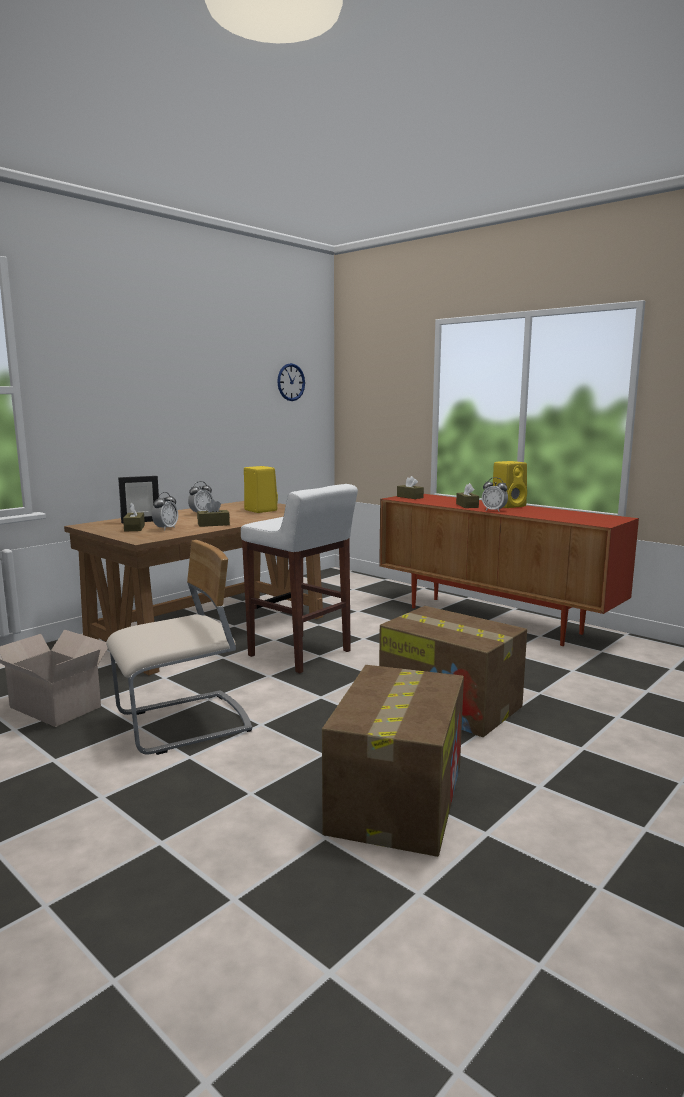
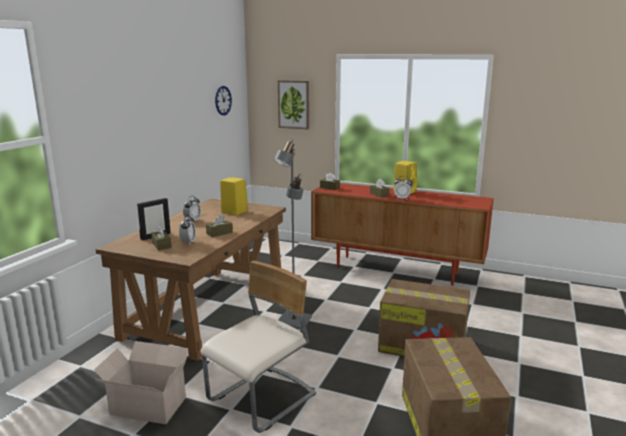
camera: 20 degrees left, 5 degrees up
(300, 654) = (294, 321): white stool -> grey floor lamp
(385, 390) = (294, 104): none -> picture

